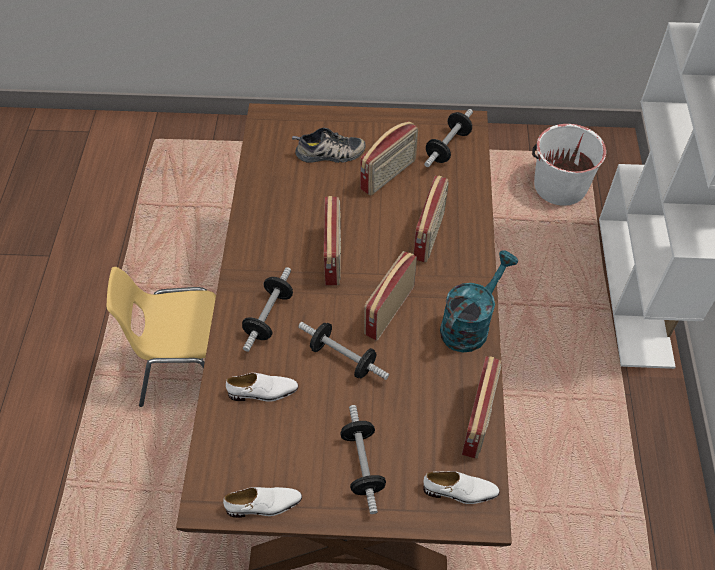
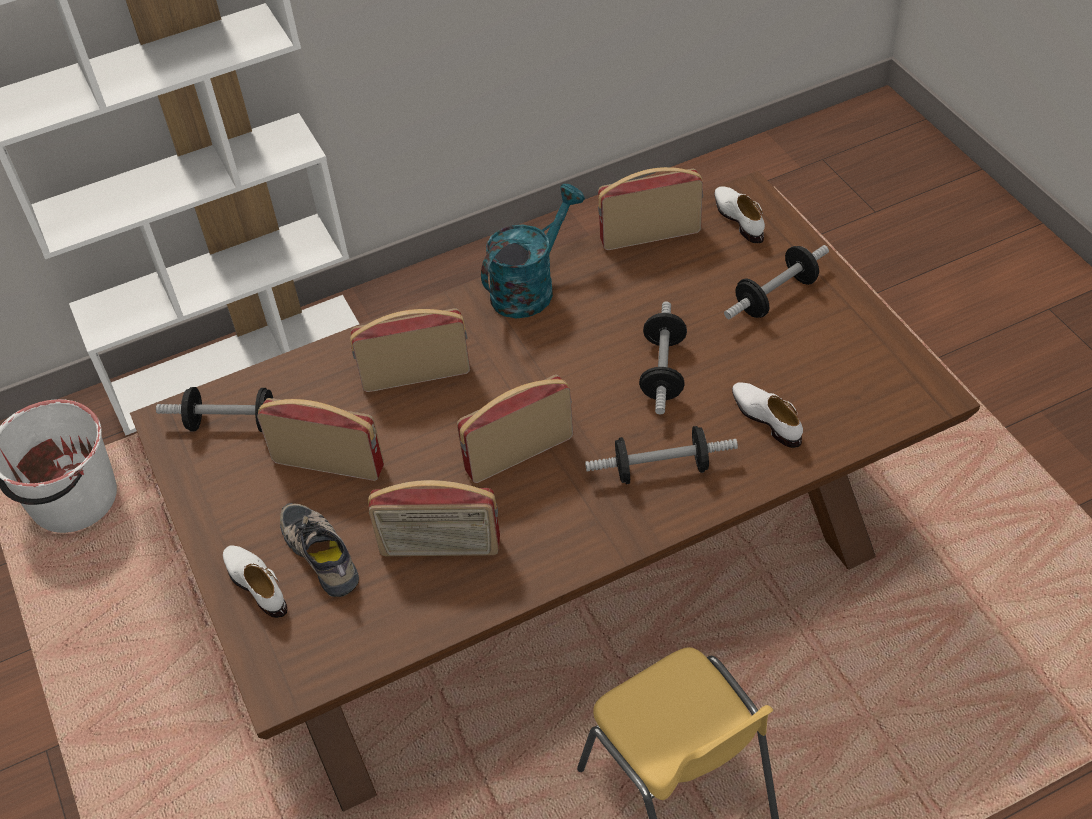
camera: 115 degrees left, 5 degrees down
(264, 505) = (889, 348): white shoe -> white shoe (256, 584)
(388, 310) = (563, 362): radio -> radio (440, 548)
(470, 324) = (530, 287): turquoise watering can -> turquoise watering can turned 120 degrees clockwise

